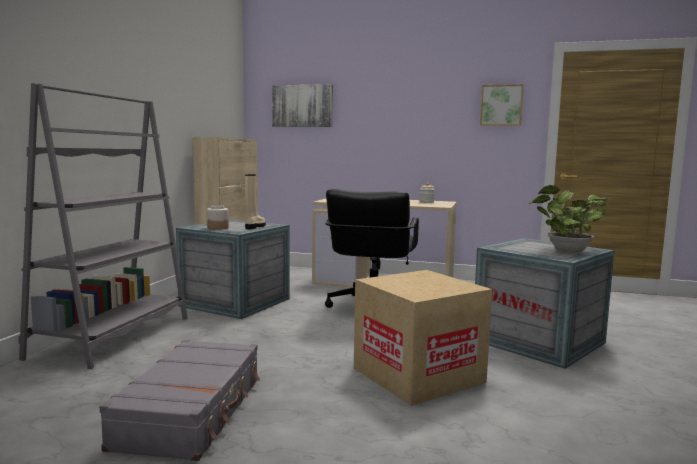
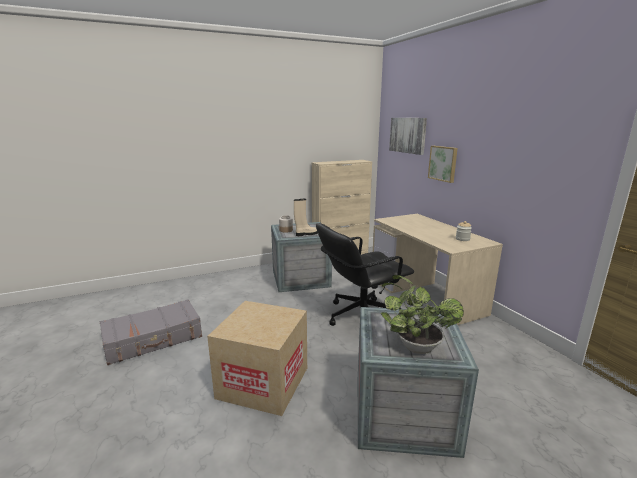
camera: 50 degrees right, 10 degrees up
(113, 337) = (215, 281): grey bookcase -> none
(501, 105) = (564, 148): picture -> picture (443, 163)

